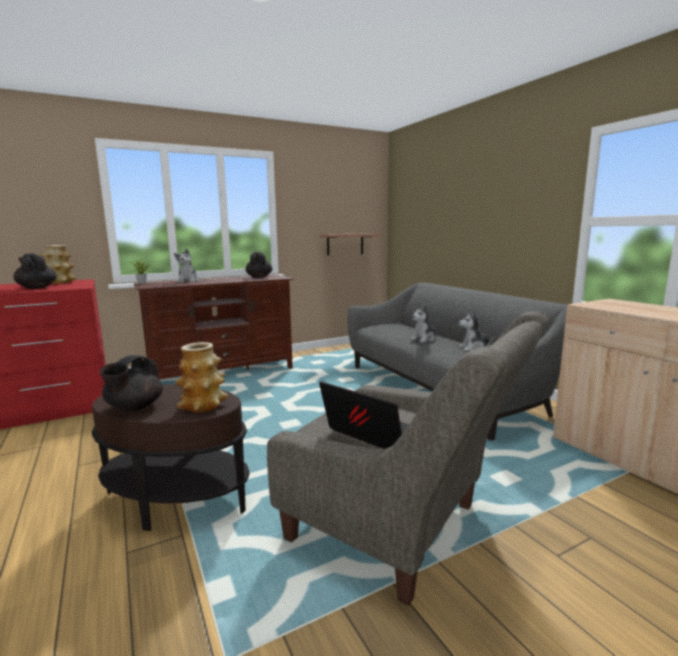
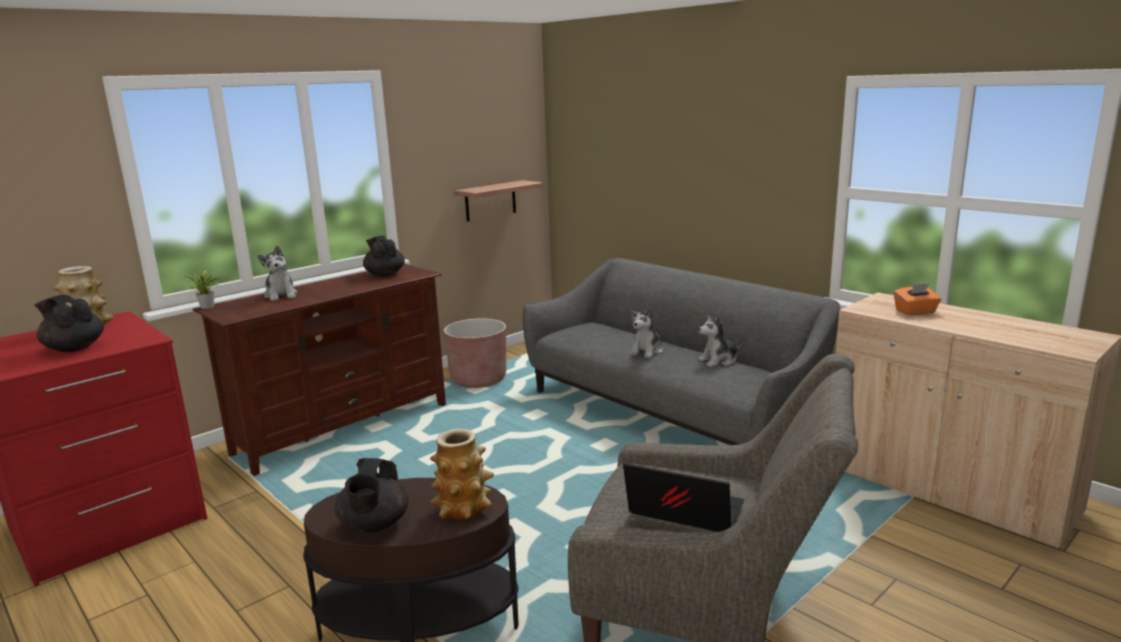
camera: 15 degrees left, 5 degrees up
(322, 357) = (478, 379): none -> brown planter
(638, 308) = (915, 311): none -> orange tissue box

